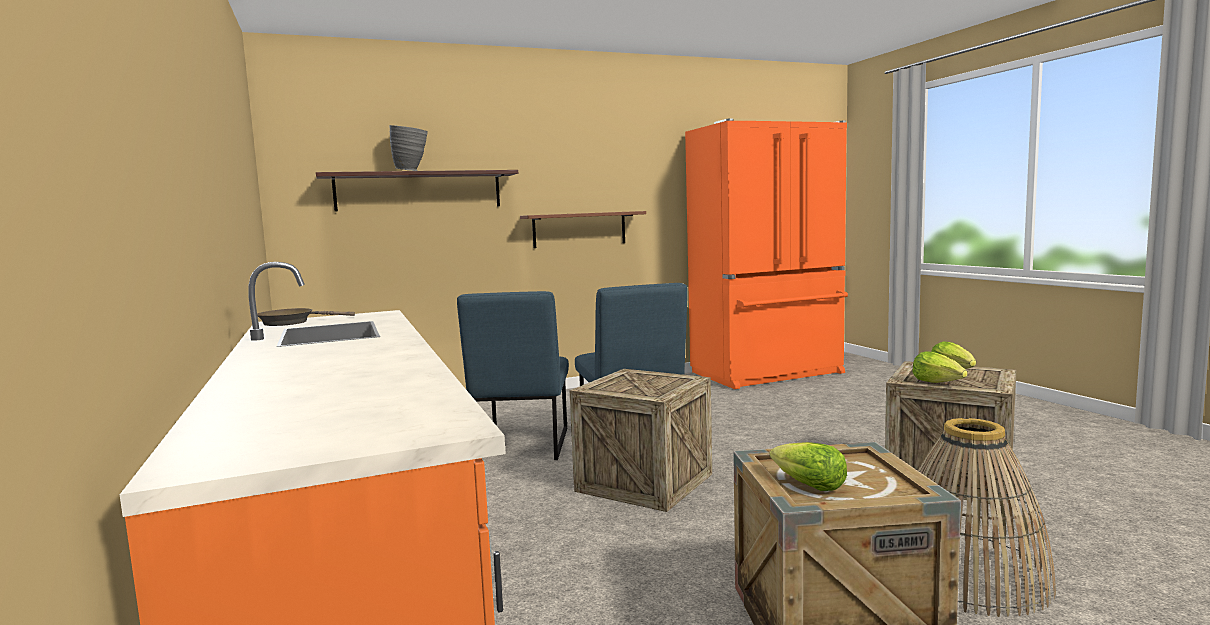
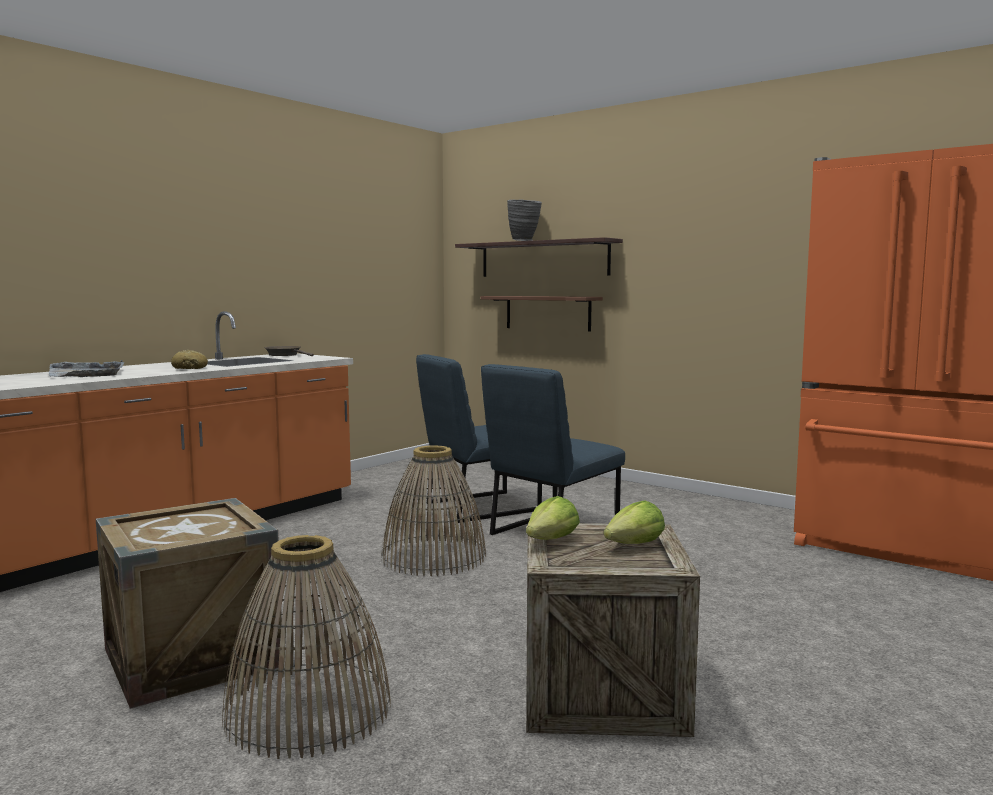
camera: 60 degrees right, 0 degrees up
(310, 379) = (86, 373): none -> grey tray
(370, 345) = (190, 368): none -> bread
(579, 229) = (692, 305): brown shelf -> brown shelf (547, 313)
(644, 482) = (434, 557): crate -> basket
(807, 485) = (163, 522): lettuce -> none

